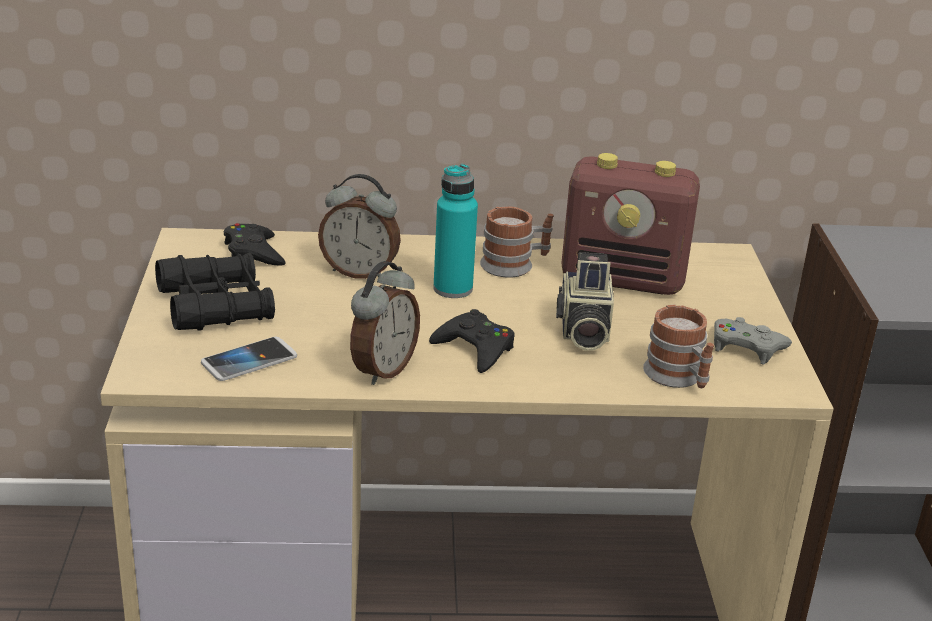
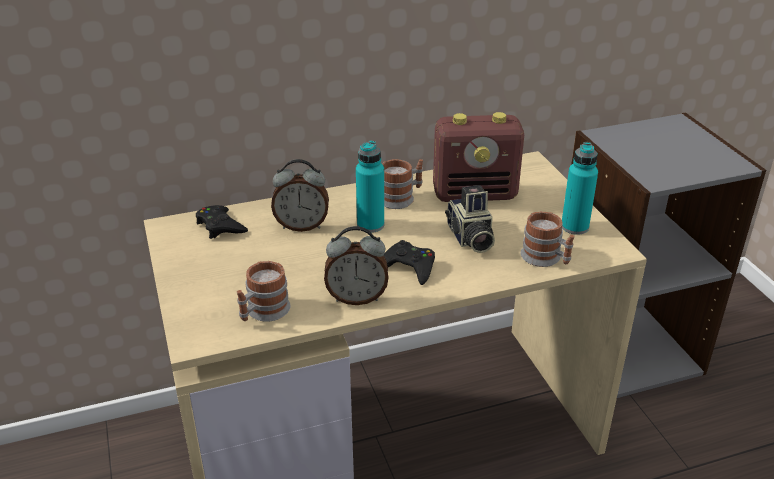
camera: 15 degrees left, 5 degrees up
(216, 305) = (216, 274): black binoculars -> none
(249, 361) = (263, 312): phone -> mug
(382, 370) = (357, 297): alarm clock -> alarm clock turned 75 degrees clockwise
(746, 347) = (574, 227): grey game controller -> turquoise bottle

